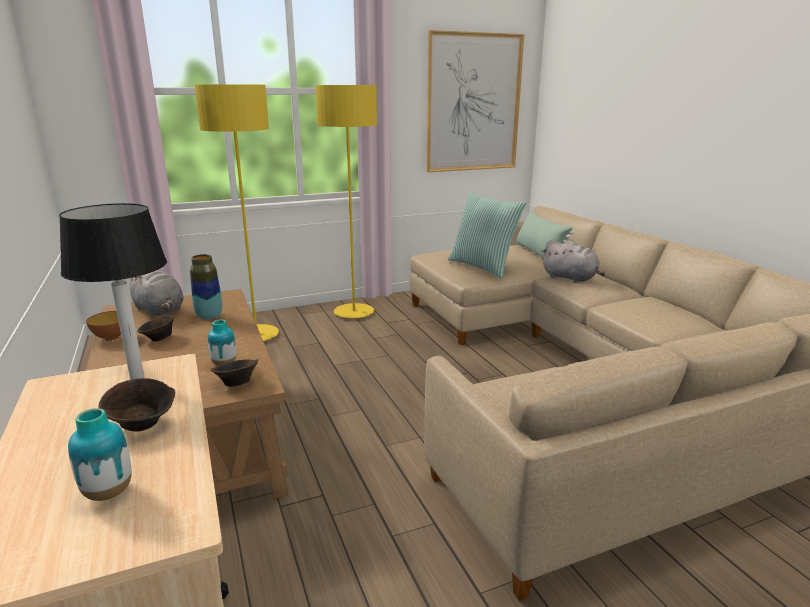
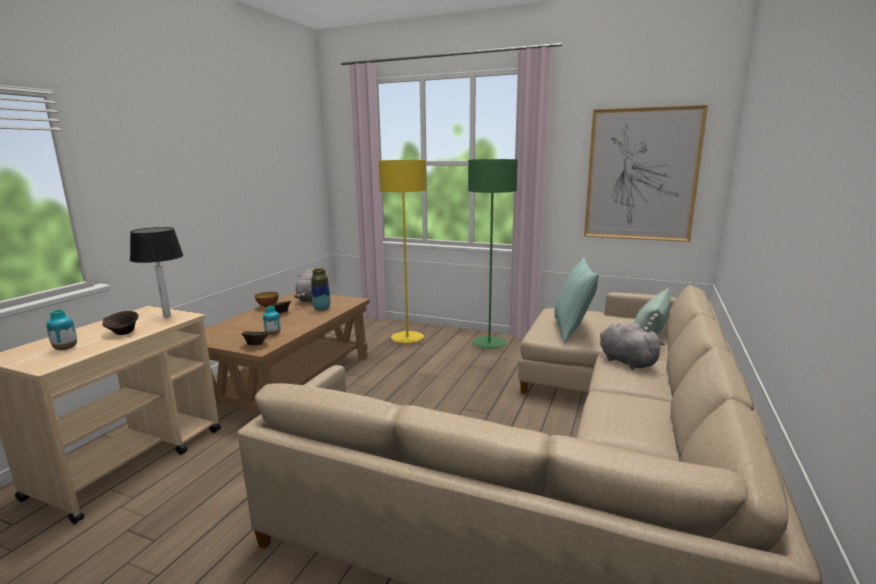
camera: 45 degrees right, 5 degrees down
(354, 313) = (489, 344): yellow floor lamp -> green floor lamp
(571, 278) = (625, 361): grey plush toy -> grey plush toy turned 150 degrees clockwise

